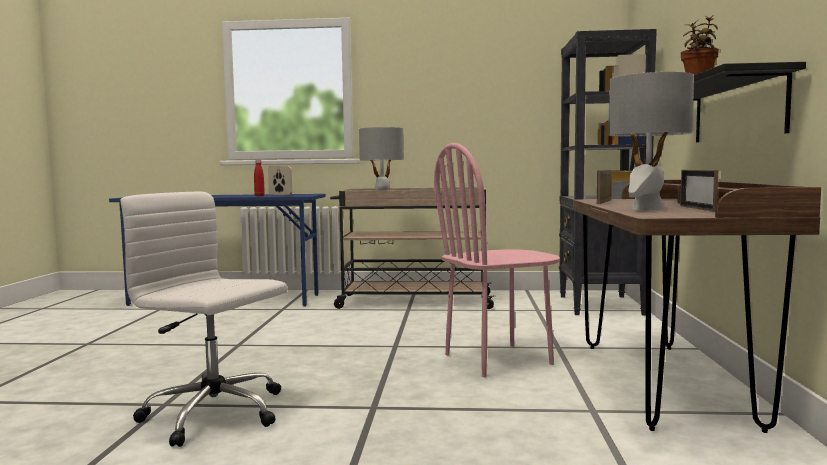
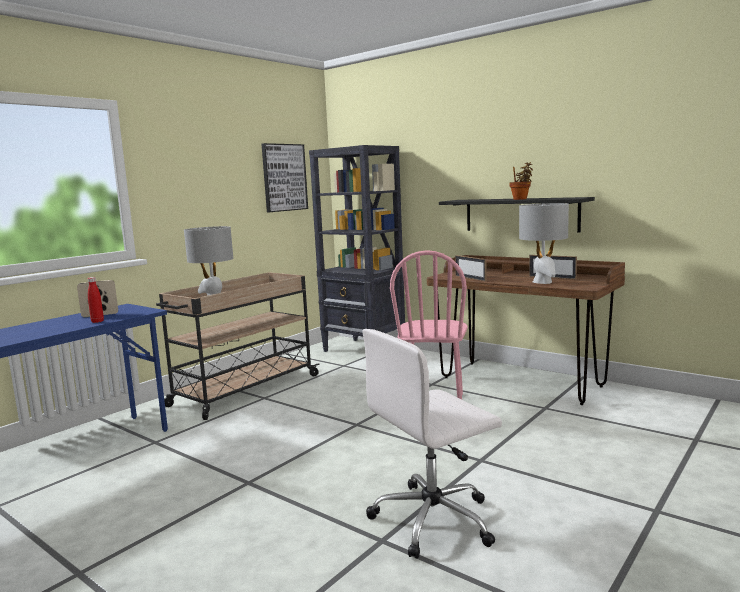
camera: 55 degrees left, 5 degrees up
(544, 85) = (284, 177): none -> picture

